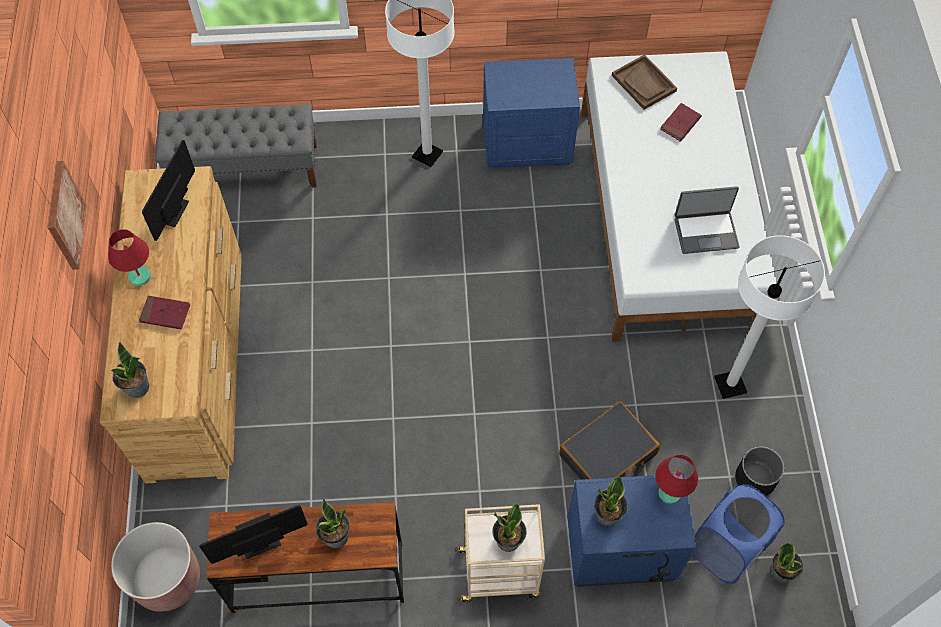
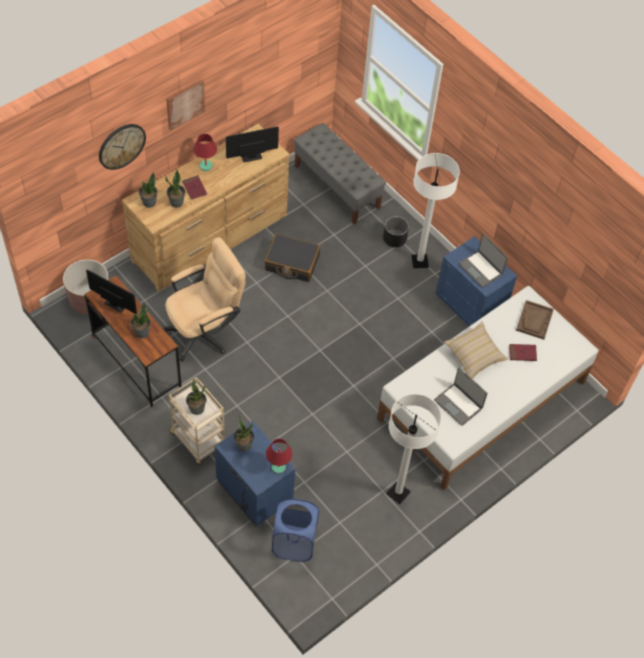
camera: 50 degrees right, 5 degrees down
(55, 350) = (121, 146): none -> wall clock
(337, 458) = (205, 331): none -> beige office chair
(536, 86) = (481, 269): none -> laptop
(607, 455) = (304, 454): black suitcase -> black suitcase (292, 263)
(650, 173) = (474, 356): none -> beige pillow
(755, 478) = (349, 536): black planter -> black planter (395, 238)
(781, 572) = (301, 578): potted plant -> potted plant (176, 202)

